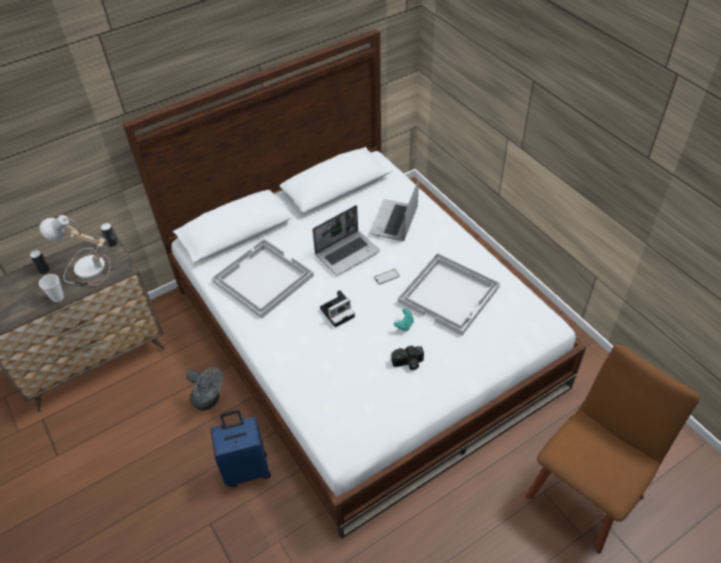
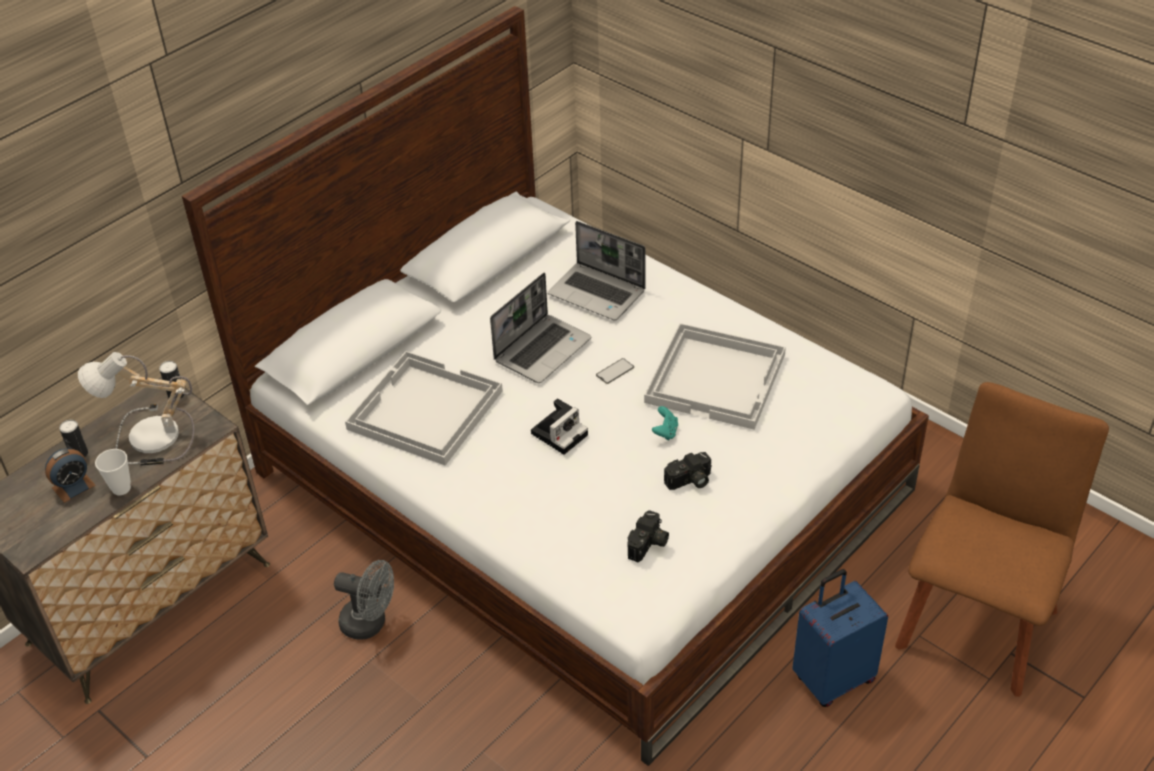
camera: 15 degrees left, 5 degrees down
(32, 290) = (73, 486): none -> alarm clock
(247, 469) = (468, 706): blue suitcase -> blue suitcase (832, 678)
(366, 403) = (649, 545): none -> camera
(394, 222) = (598, 293): laptop -> laptop turned 60 degrees counterclockwise

